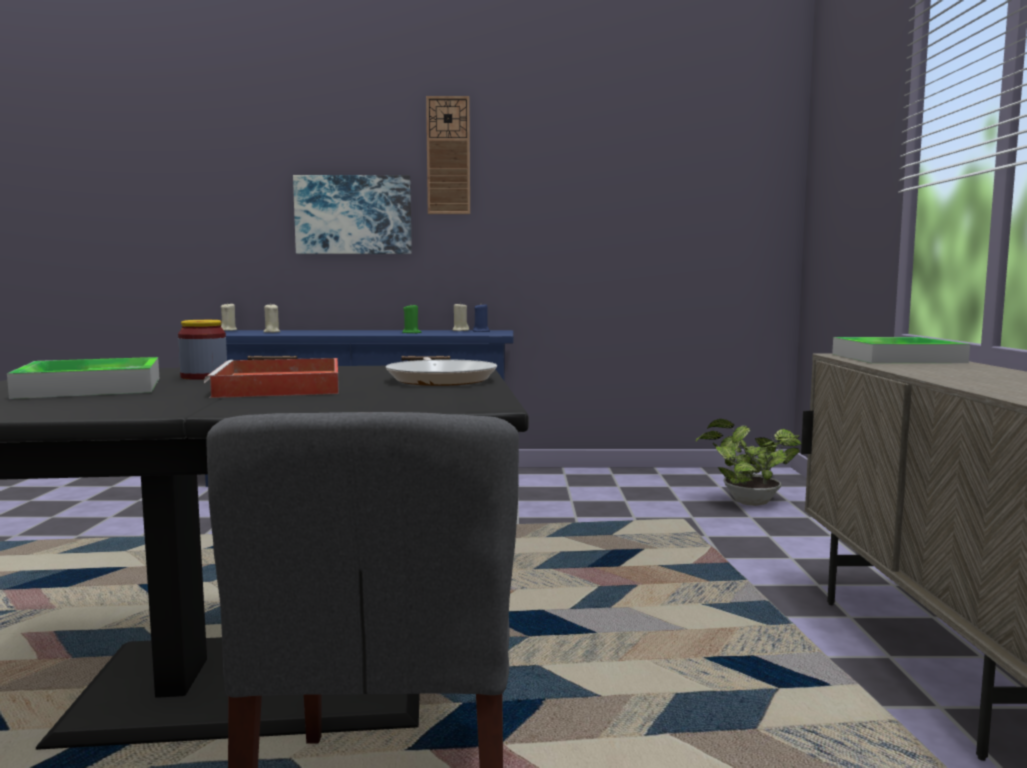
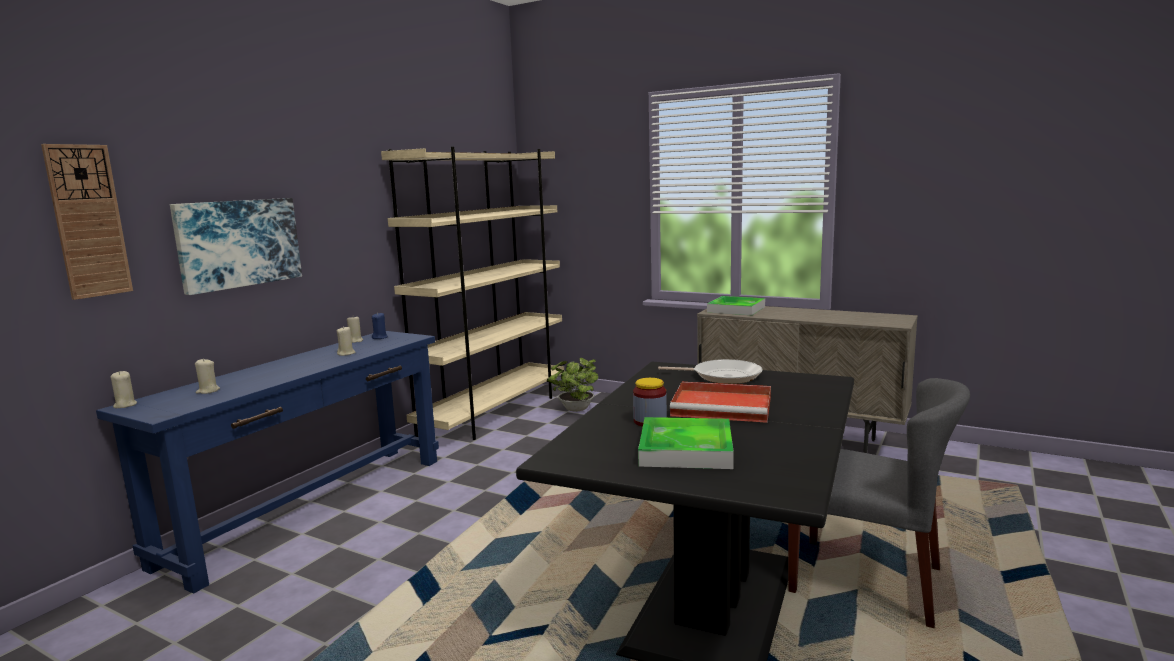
camera: 60 degrees left, 5 degrees up
(411, 333) = (346, 353): green candle -> beige candle
(448, 155) = (317, 176): wall clock -> wall clock (88, 221)
(663, 476) = (494, 413): none -> beige bookcase

